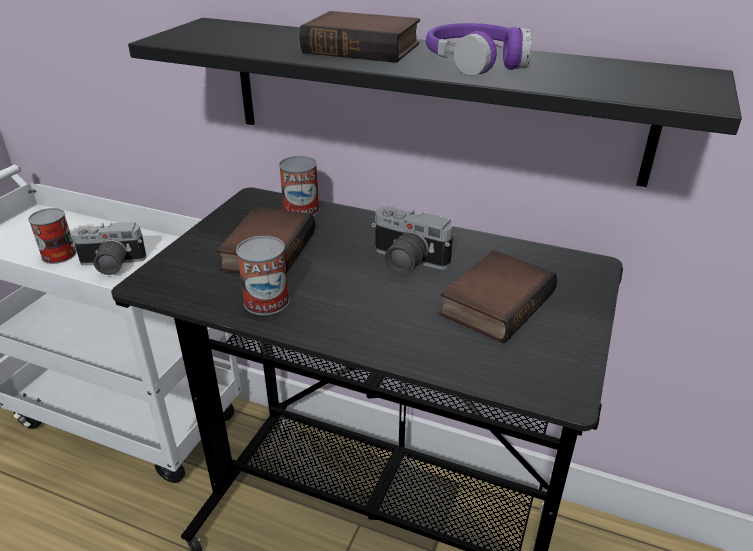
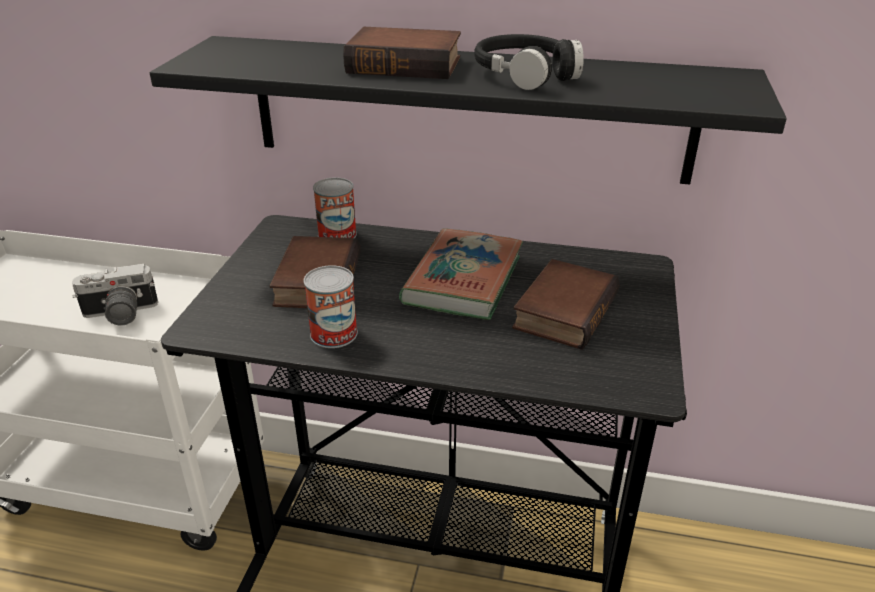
camera: 10 degrees left, 0 degrees up
(59, 255) = (54, 309): can -> none
(405, 263) = (463, 280): camera -> book
(475, 62) = (525, 74): purple headphones -> black headphones

